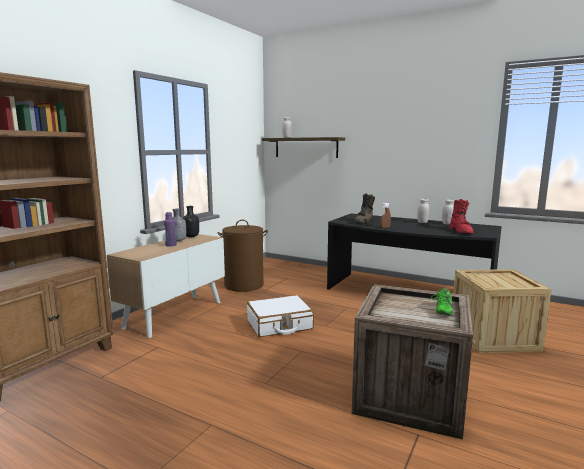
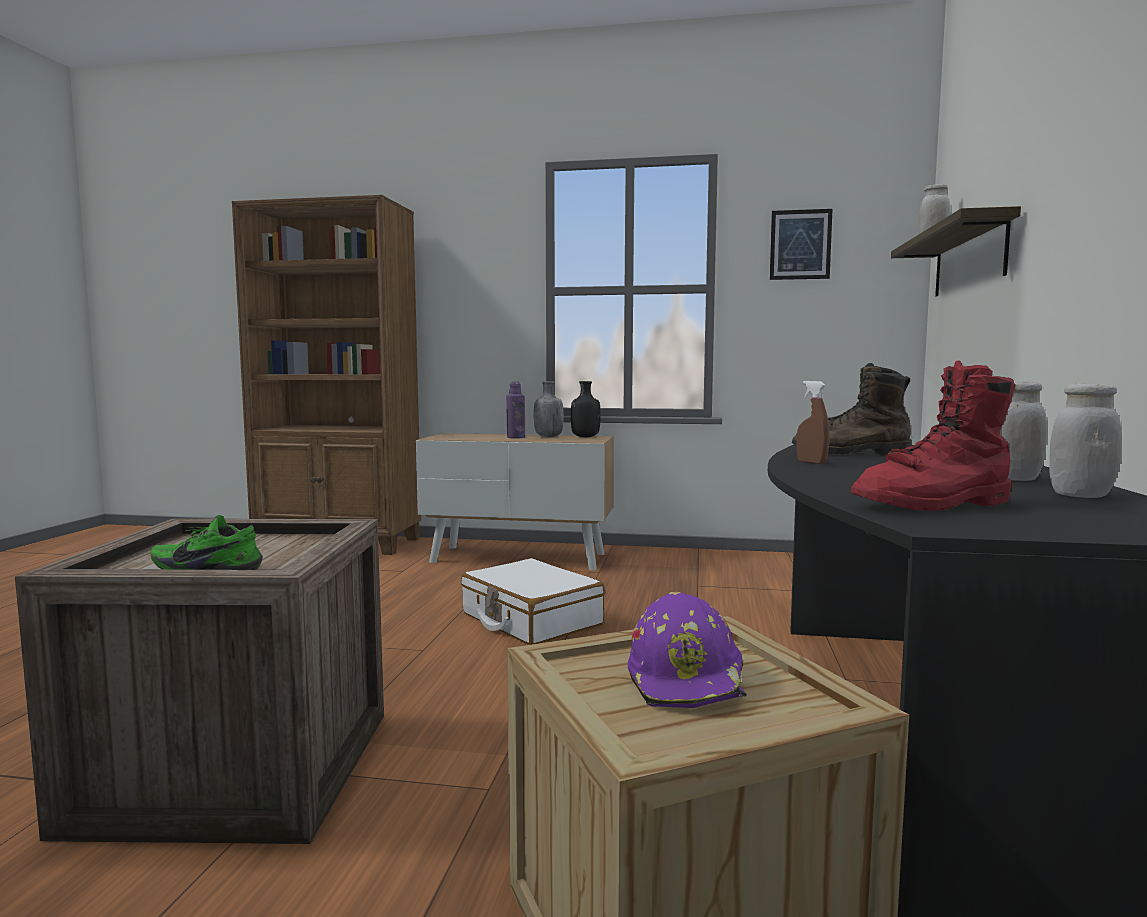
camera: 70 degrees right, 5 degrees down
(234, 132) = (800, 244): none -> picture
(244, 285) = (703, 569): brown laundry basket -> none
(497, 280) = (687, 680): none -> purple hard hat

